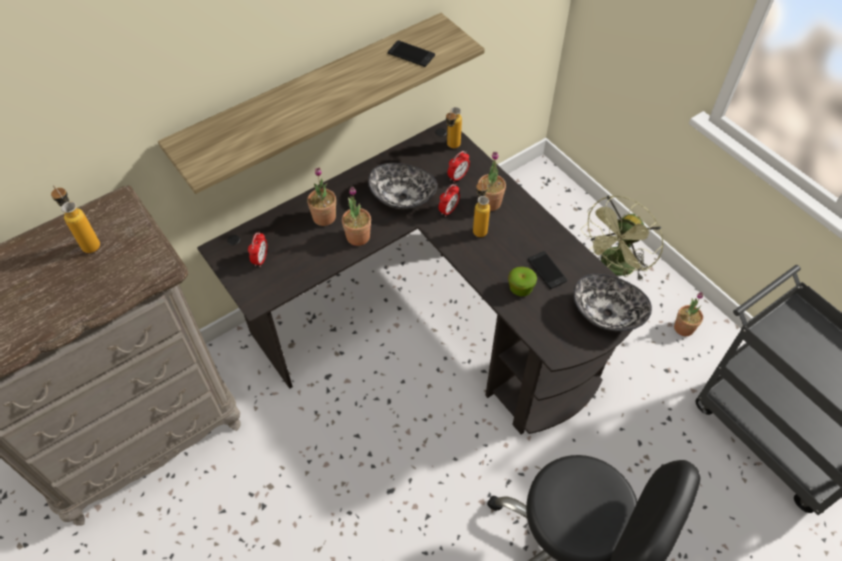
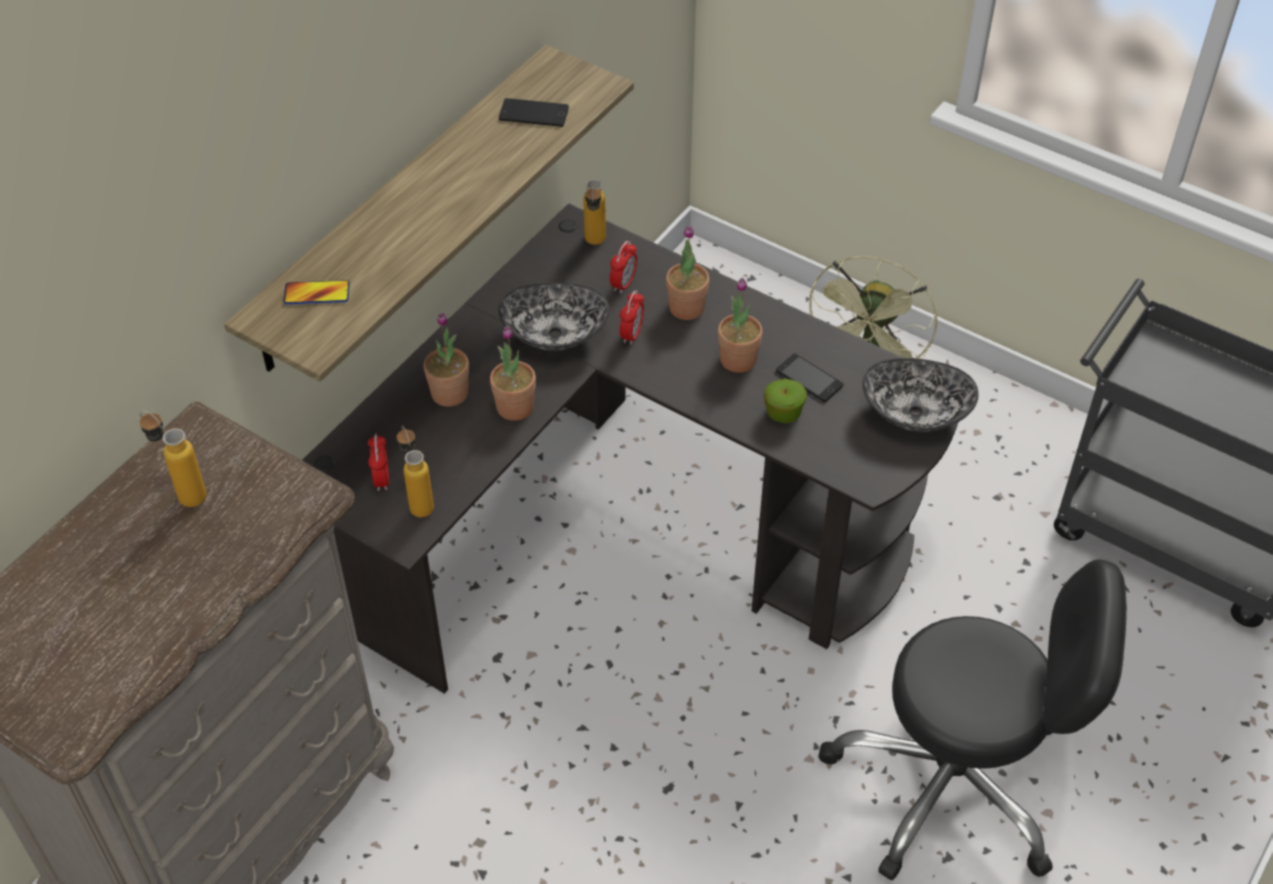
camera: 20 degrees left, 5 degrees down
(220, 136) = (317, 293): none -> phone
(479, 227) = (687, 346): bottle -> bottle (418, 501)
(683, 328) = (998, 431): potted plant -> potted plant (738, 360)

